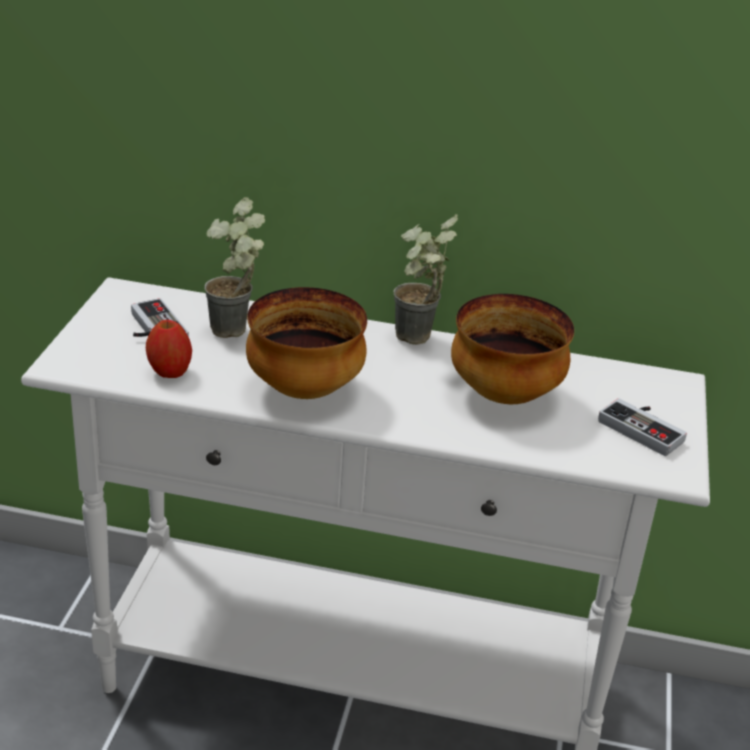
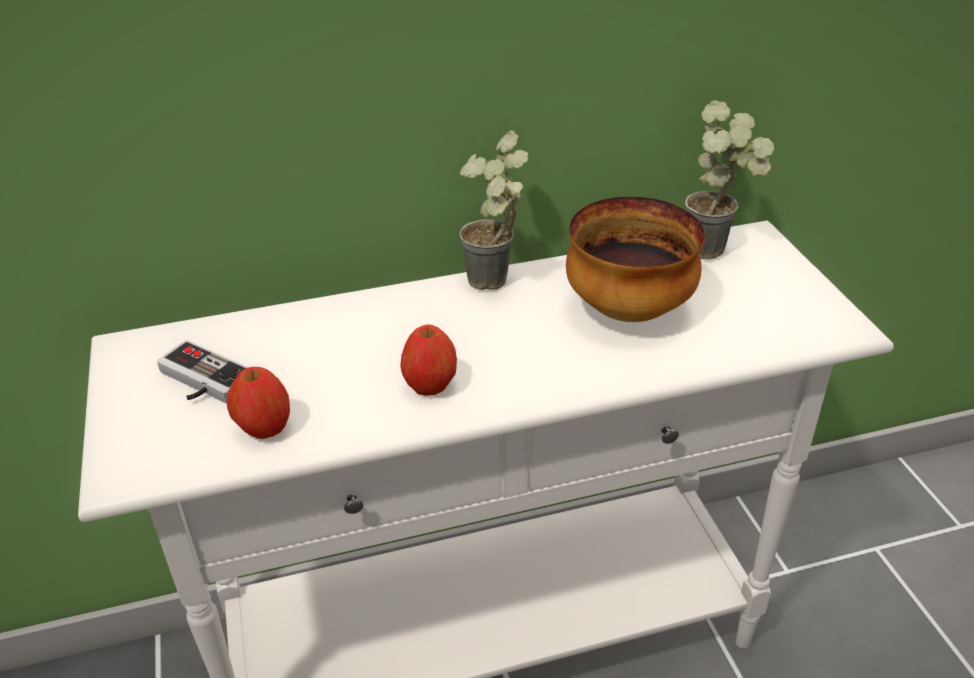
camera: 25 degrees left, 5 degrees up
(238, 334) = (304, 348): potted plant -> potted plant (717, 250)
(303, 388) = (430, 386): bowl -> apple
(645, 428) = (778, 294): game controller -> none

